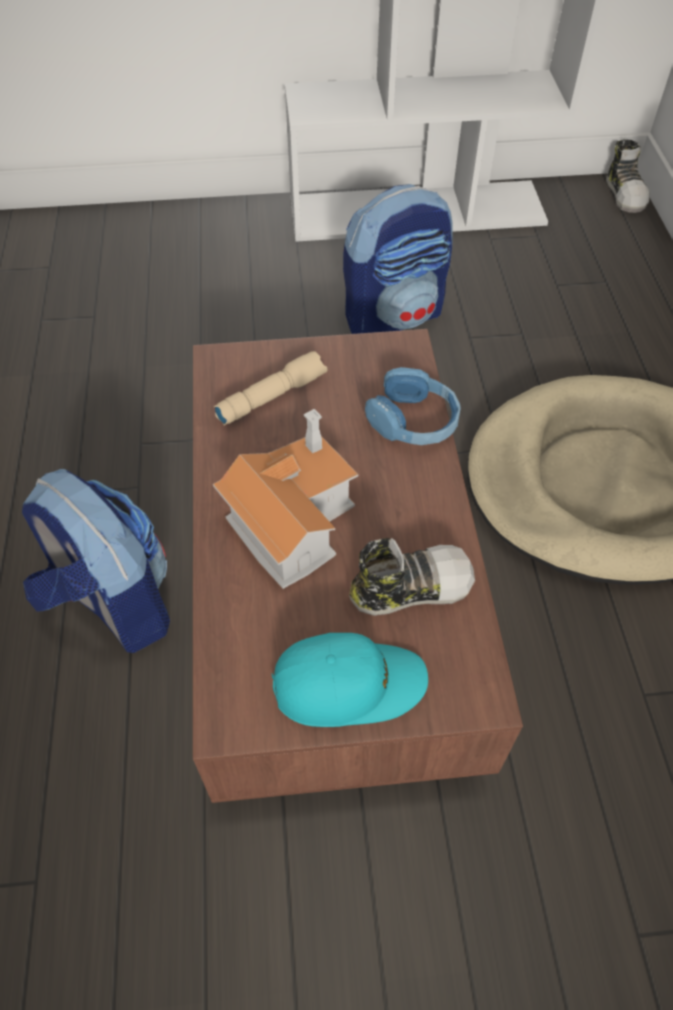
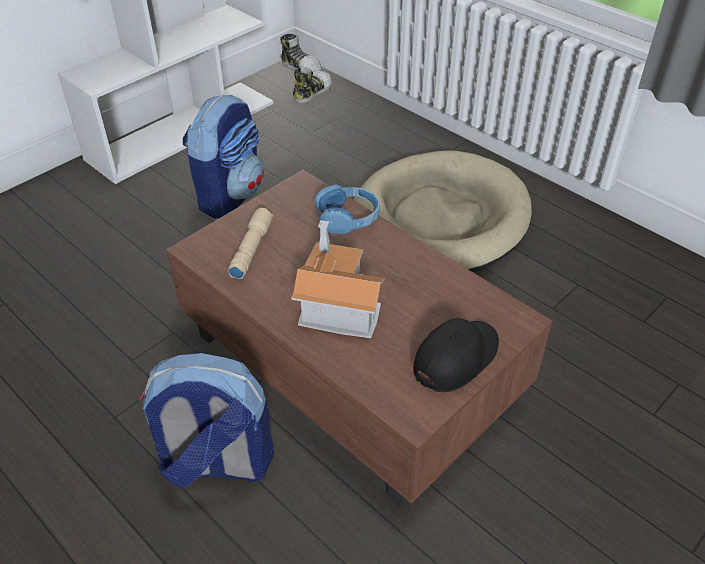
camera: 40 degrees left, 10 degrees down
(348, 684) = (456, 358): turquoise cap -> black cap
(410, 586) = (435, 295): shoe -> shoe (311, 92)

